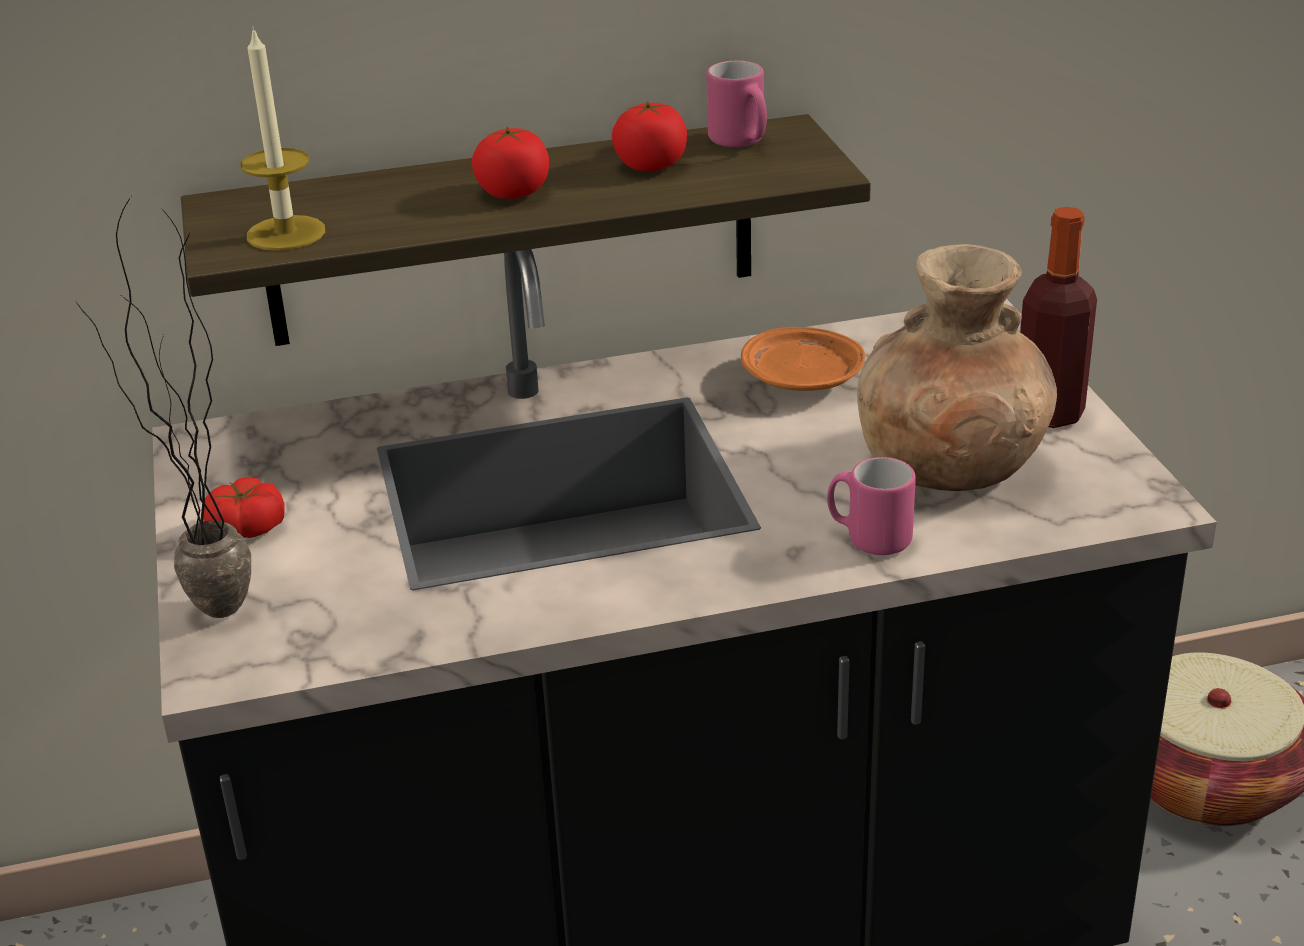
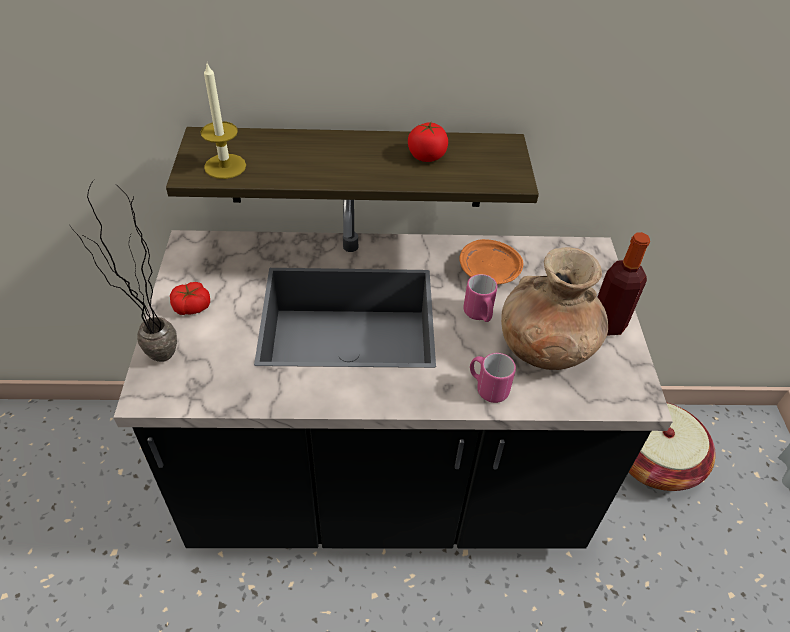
camera: 10 degrees right, 15 degrees up
(513, 192) = (349, 161): tomato -> none
(741, 142) = (480, 149): pink mug -> pink mug (479, 315)

